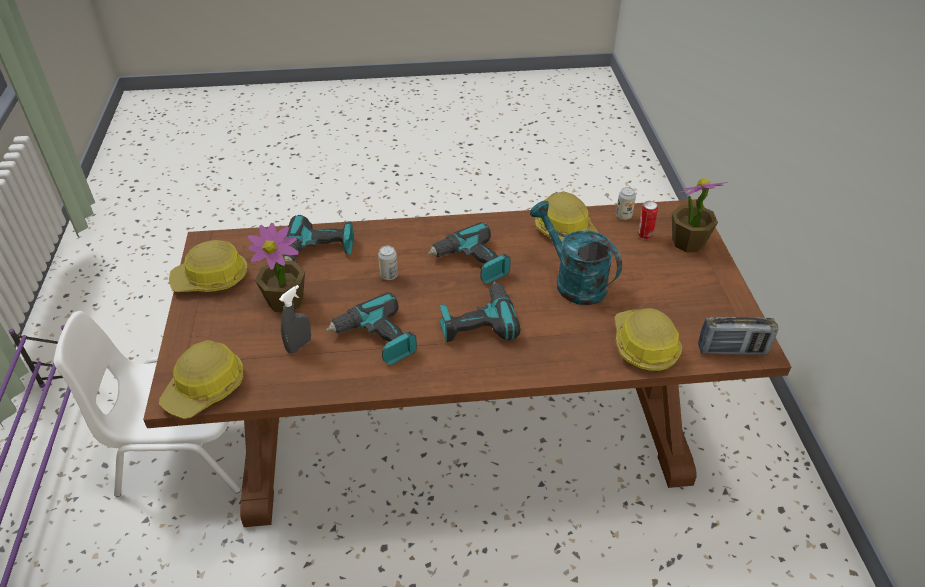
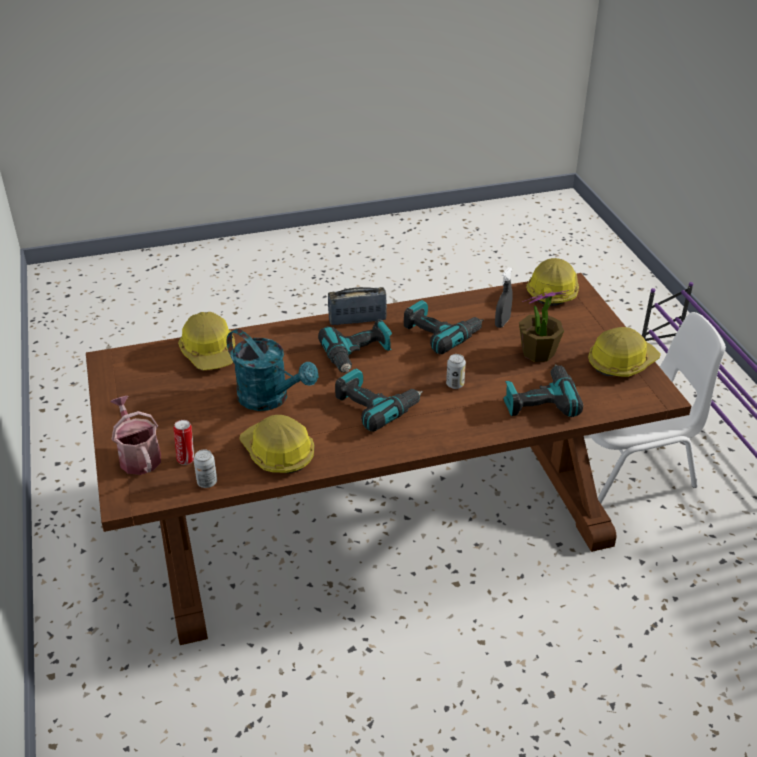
camera: 170 degrees right, 5 degrees down
(688, 242) = (138, 456): potted plant -> watering can
(732, 350) = (132, 358): radio -> radio (357, 320)

